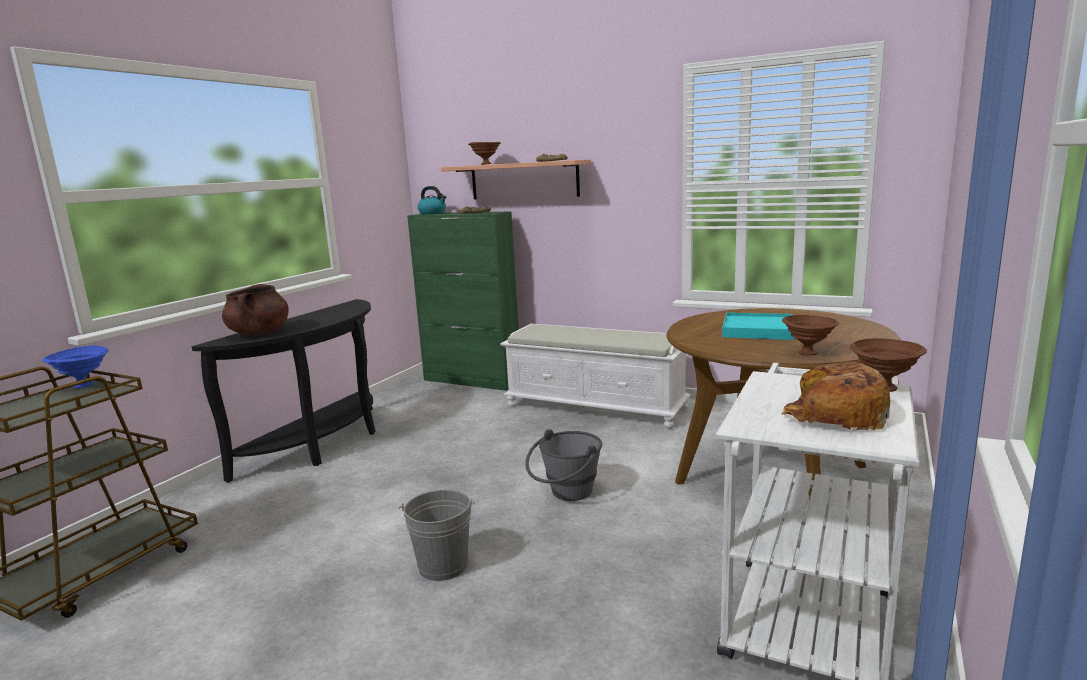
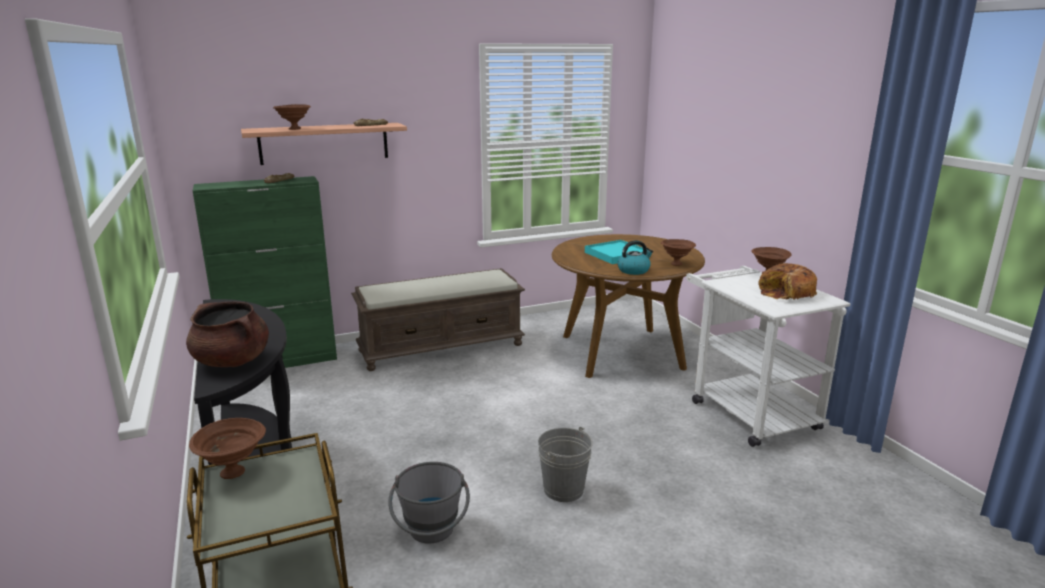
camera: 50 degrees left, 5 degrees up
(84, 385) = (234, 472): blue bowl -> brown bowl
(433, 213) = (217, 184): kettle -> kettle (634, 270)
(566, 494) = (544, 412): grey bucket -> grey bucket (431, 535)
(597, 407) = (442, 347): white bench -> brown bench

